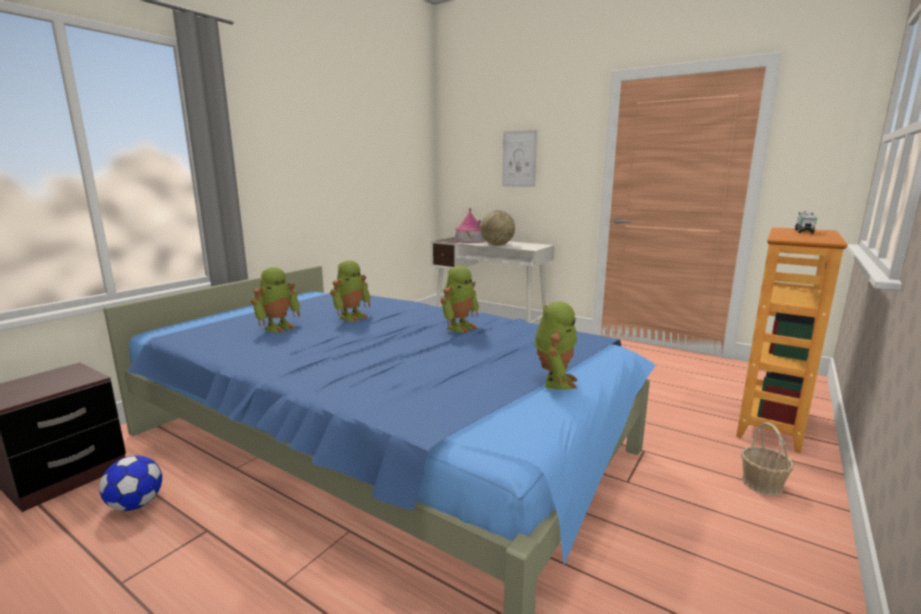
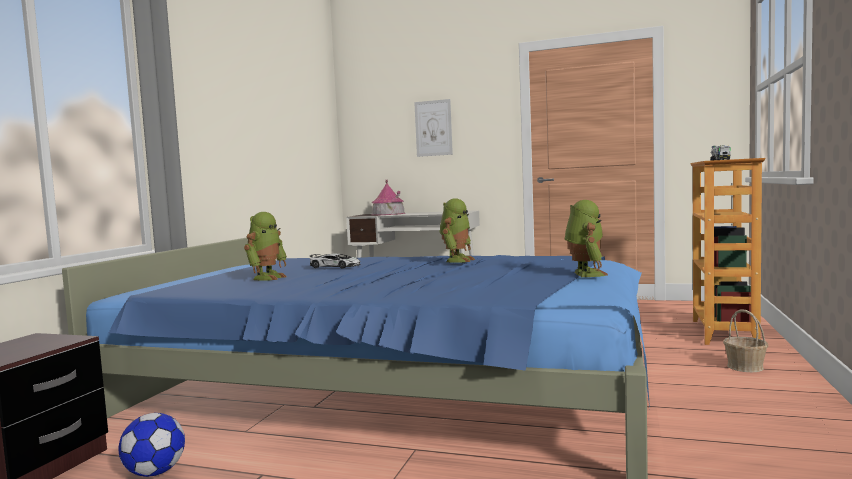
camera: 15 degrees left, 10 degrees down
(352, 317) = (335, 266): toy robot -> toy car
(497, 245) = (422, 213): globe -> none

